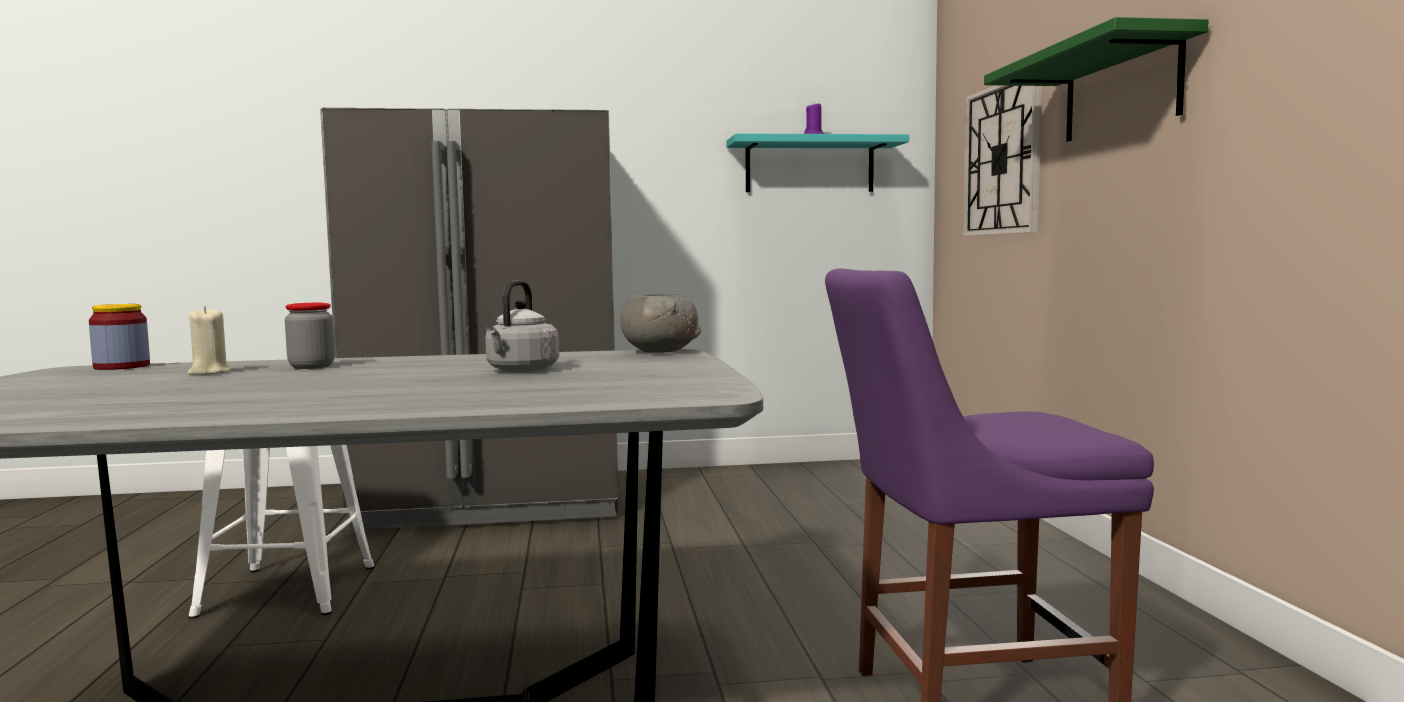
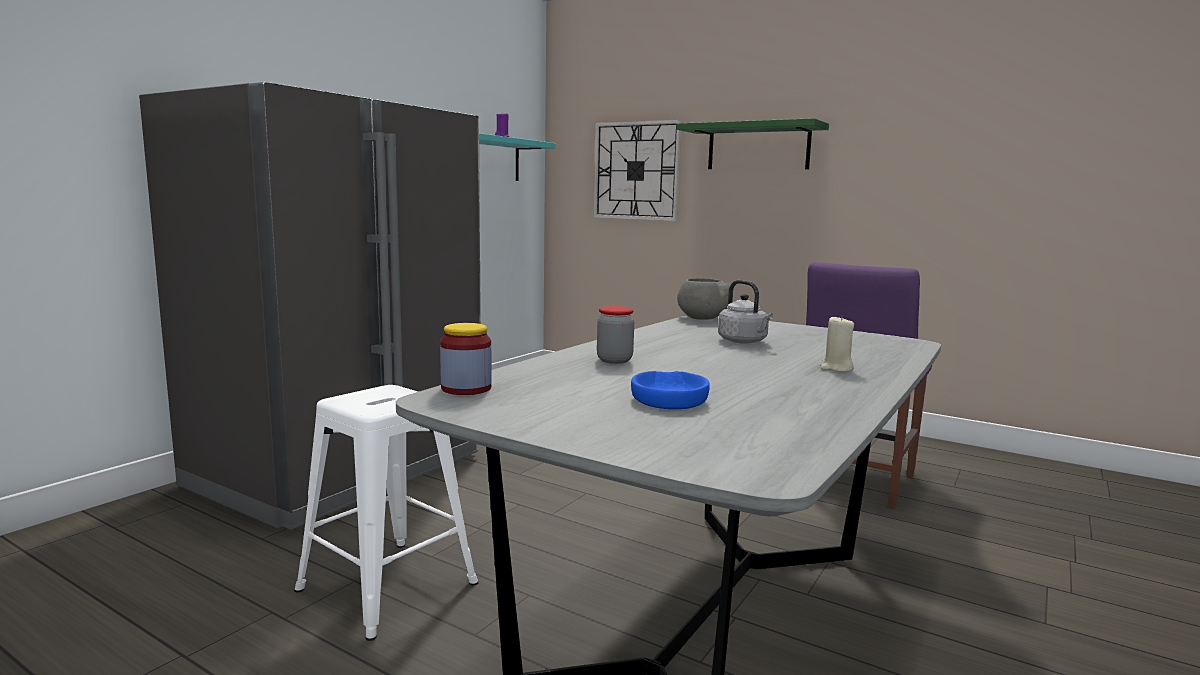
camera: 50 degrees left, 5 degrees up
(124, 390) = (669, 400): none -> blue bowl
(209, 372) = (592, 378): beige candle -> beige candle (836, 368)

